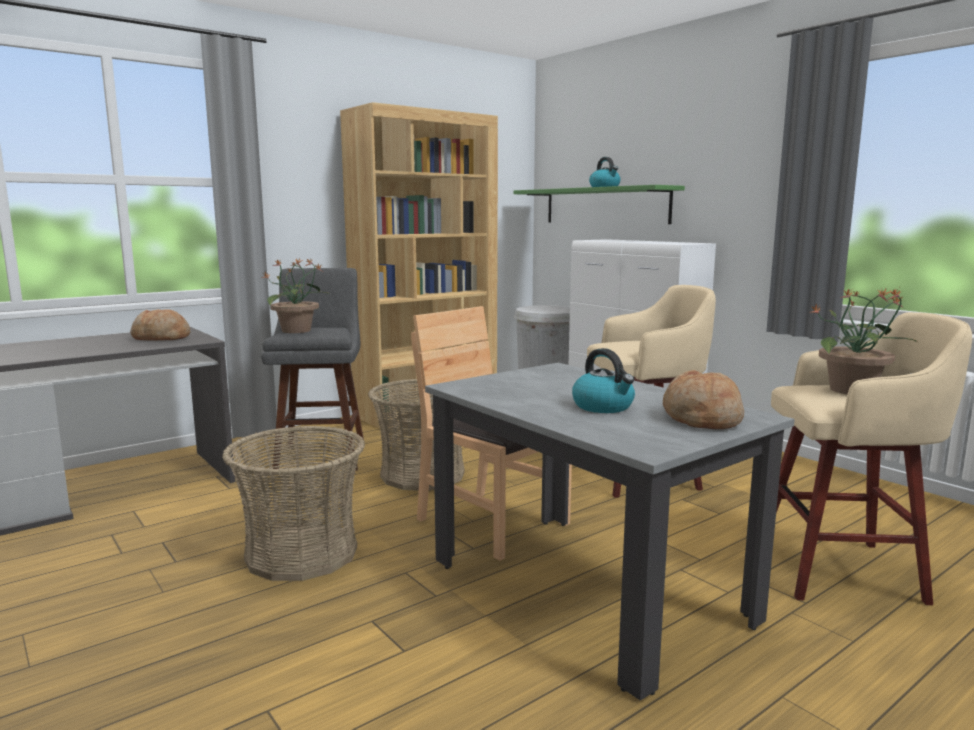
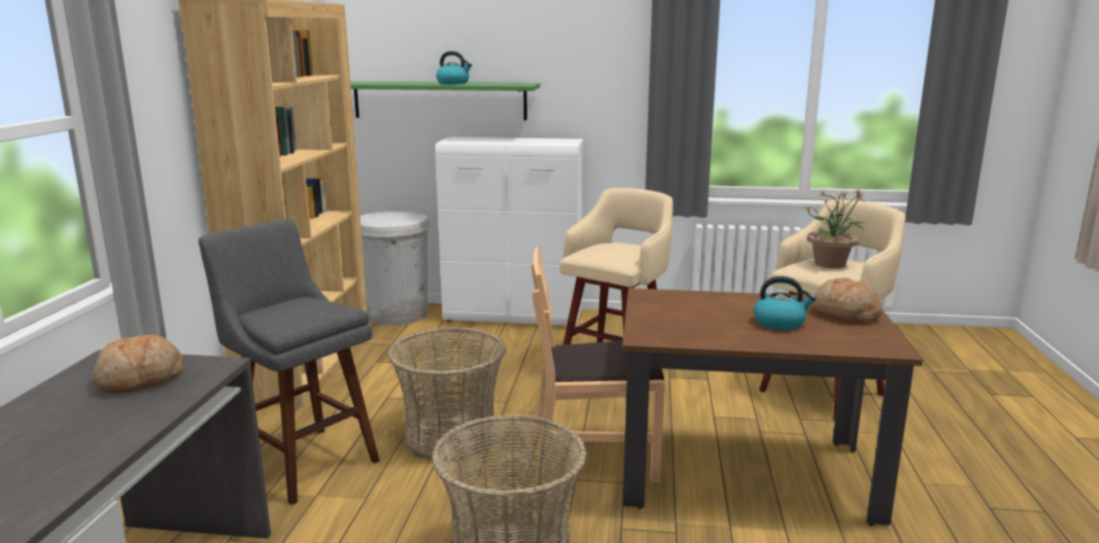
camera: 45 degrees left, 5 degrees up
(297, 331) = (286, 316): potted plant -> none
(587, 590) = (745, 474): grey dining table -> brown dining table

